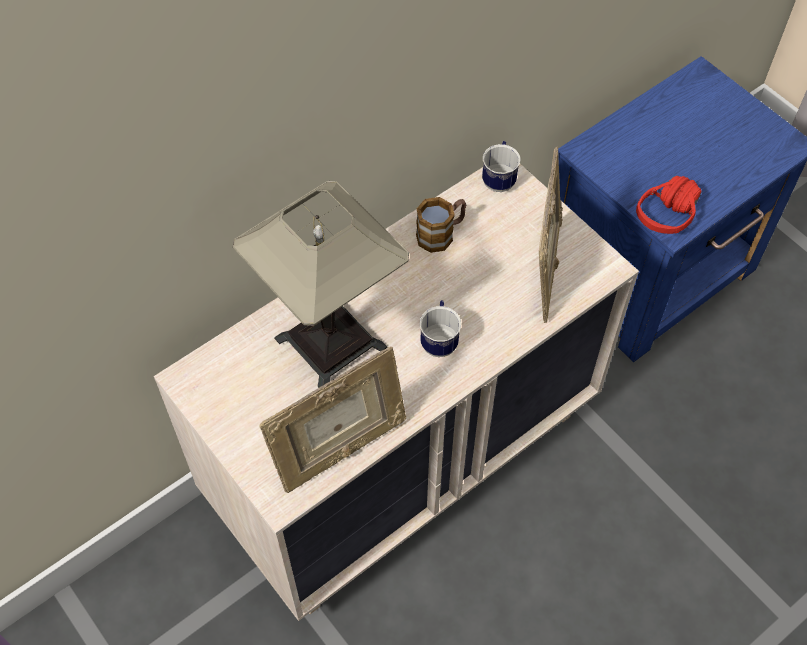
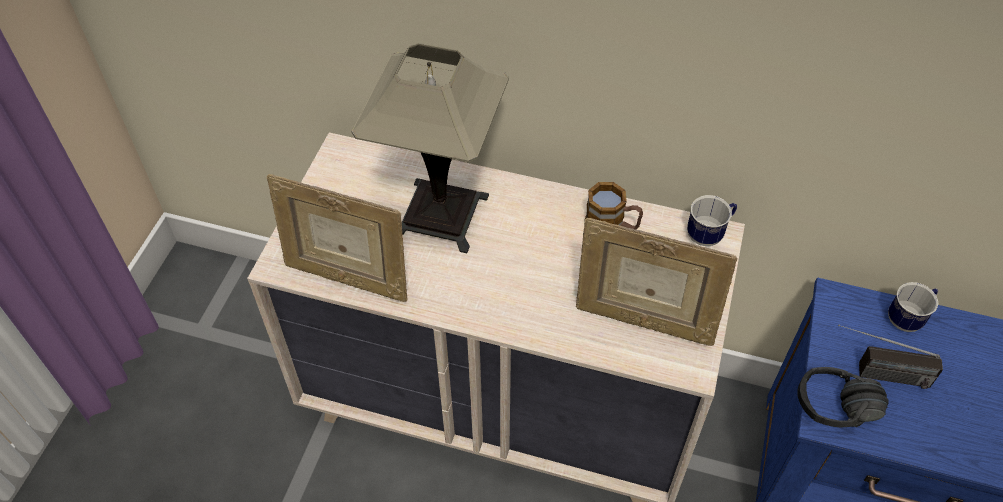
camera: 55 degrees right, 5 degrees down
(439, 340) = (504, 284): mug -> mug (907, 318)
(544, 271) = (643, 320): picture frame -> picture frame turned 45 degrees clockwise
(658, 175) = (874, 374): none -> radio
(677, 220) = (838, 418): red headphones -> black headphones

